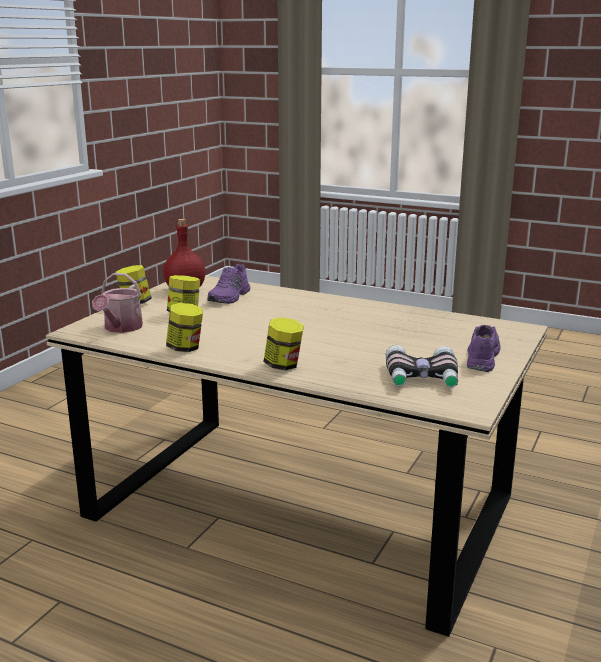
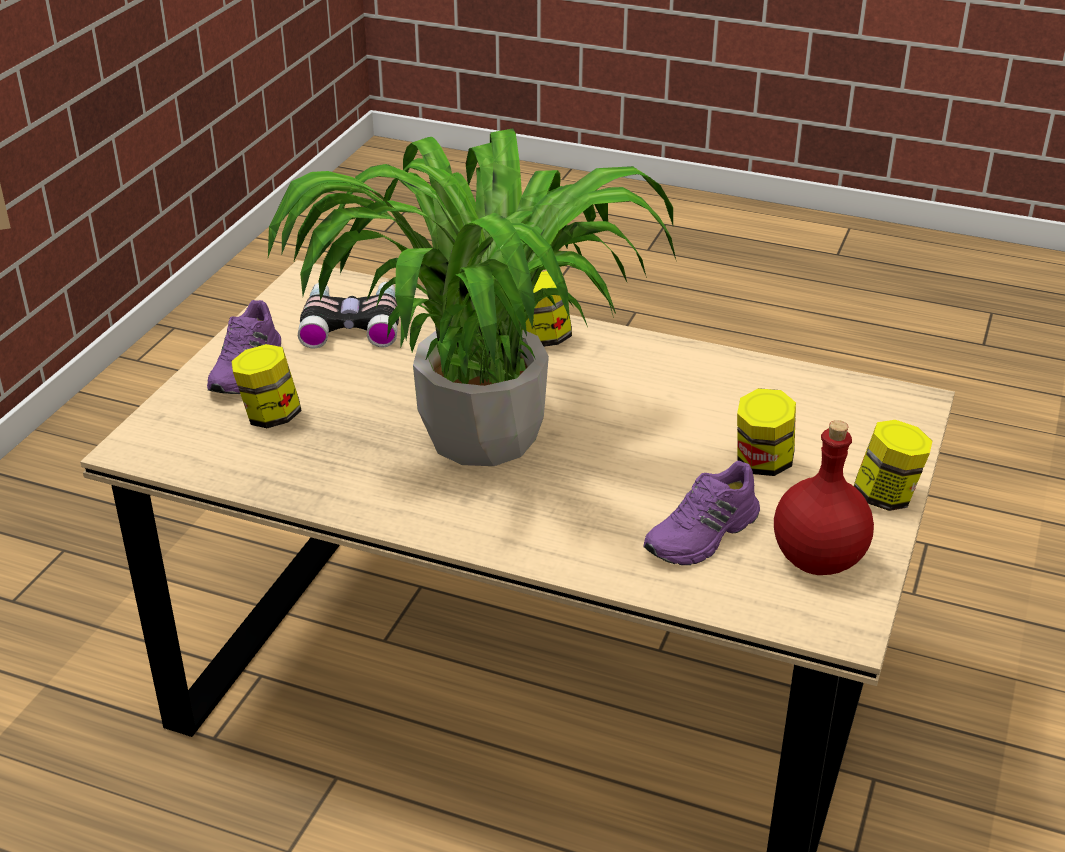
camera: 175 degrees right, 15 degrees up
(121, 328) = (844, 412): watering can -> none
(185, 348) = (703, 367): jar -> jar (270, 416)
(230, 297) = (703, 535): purple shoe -> purple shoe turned 150 degrees counterclockwise
(327, 327) = (485, 434): none -> potted plant

